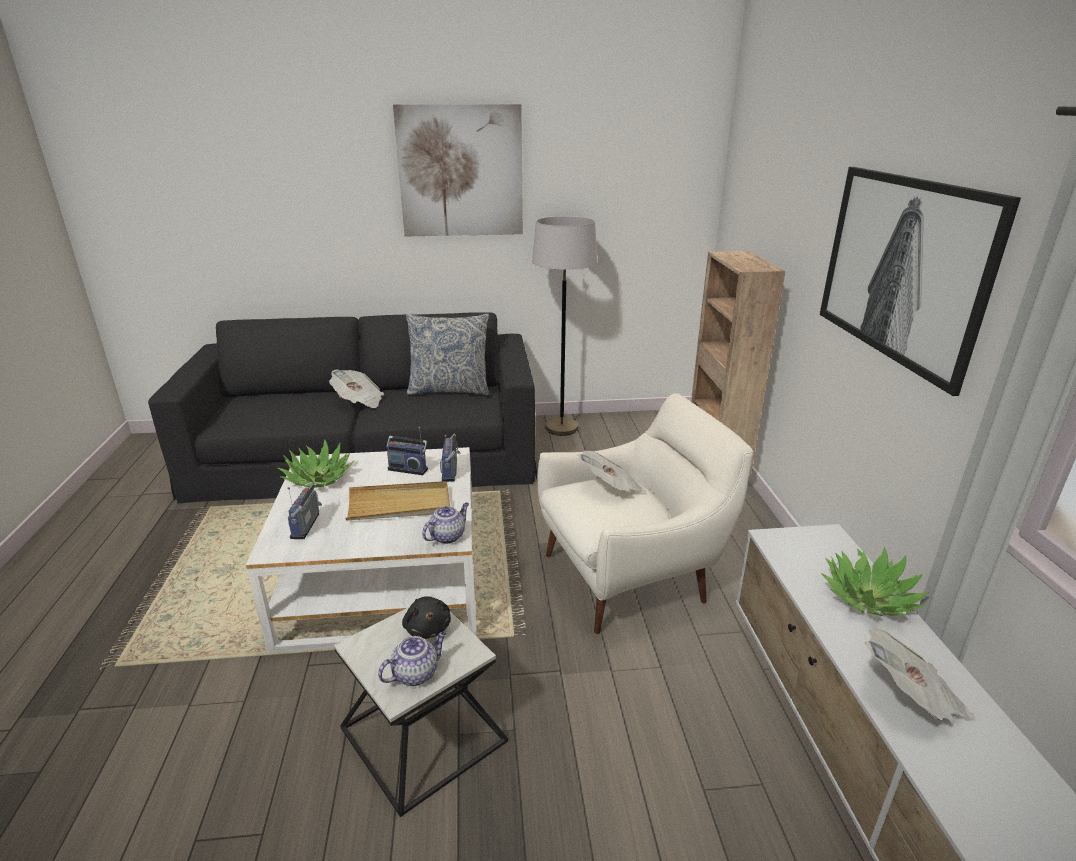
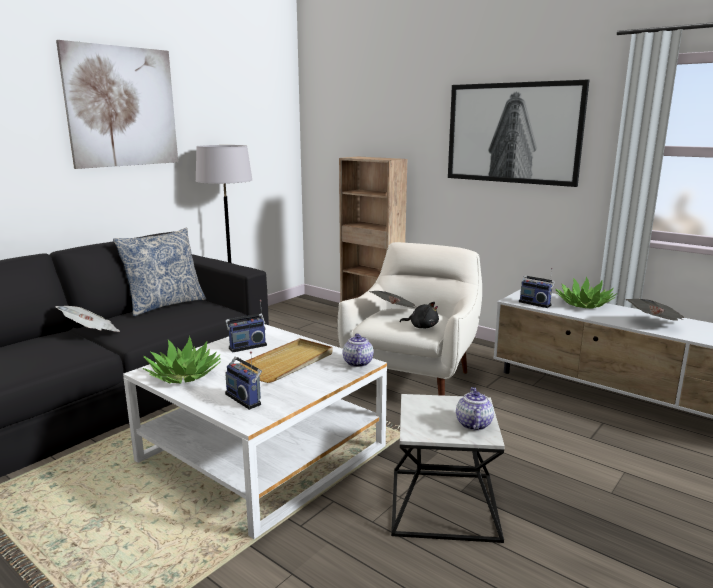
camera: 45 degrees left, 10 degrees down
(427, 628) = (433, 406): black plush toy -> black plush toy (422, 327)
(451, 471) = (282, 337): radio -> radio (535, 303)

